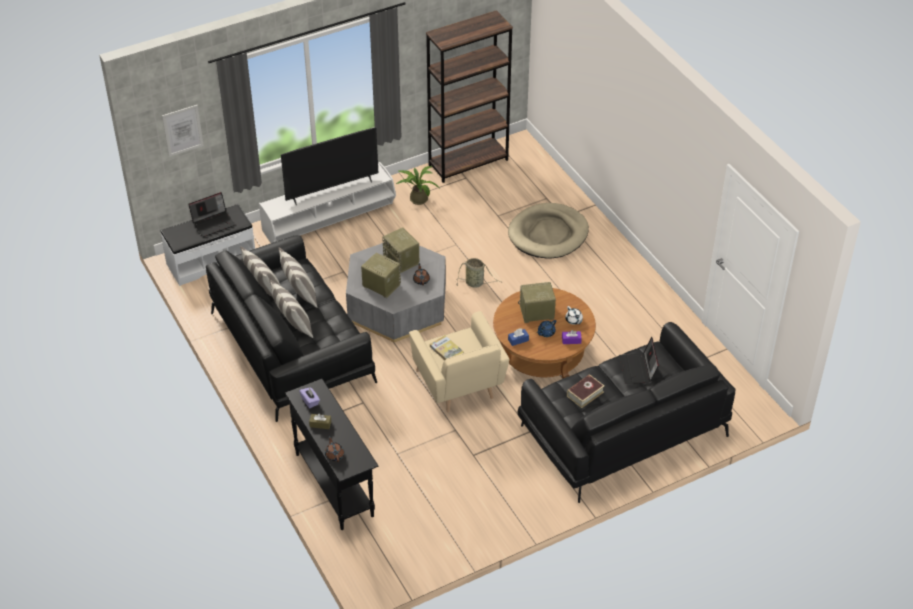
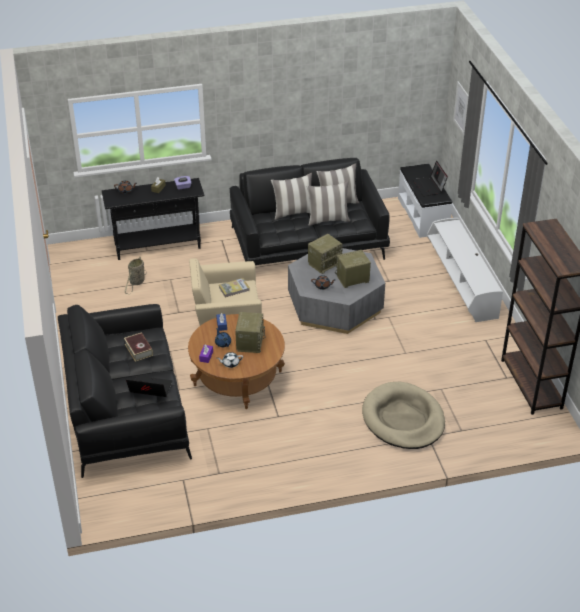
camera: 105 degrees right, 5 degrees down
(332, 190) = (467, 259): television -> none
(417, 198) = (480, 339): potted plant -> none
(476, 283) = (347, 355): basket -> basket (136, 282)

